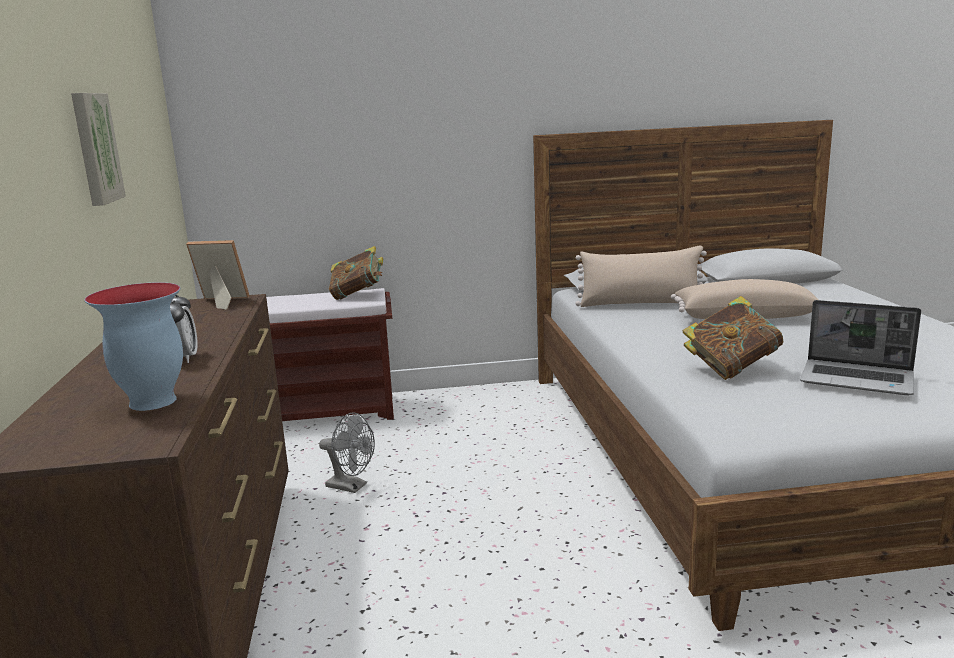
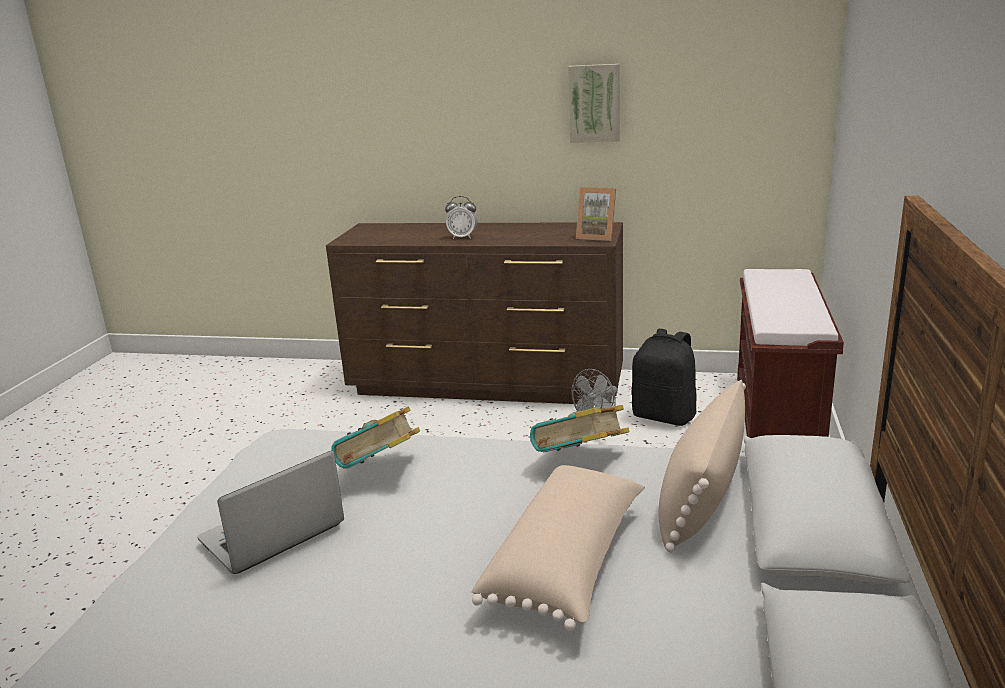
camera: 110 degrees right, 5 degrees up
(151, 402) = (398, 237): vase -> none
(220, 302) = (597, 237): picture frame -> picture frame turned 90 degrees clockwise
(308, 459) = (664, 416): none -> black backpack
(358, 295) = (798, 321): book -> book (580, 462)

